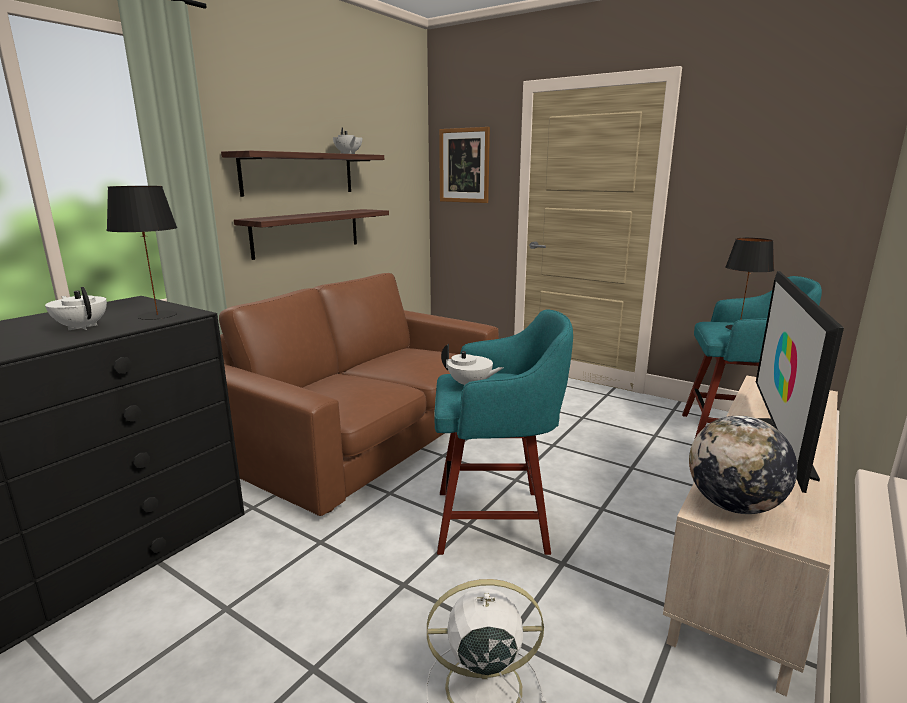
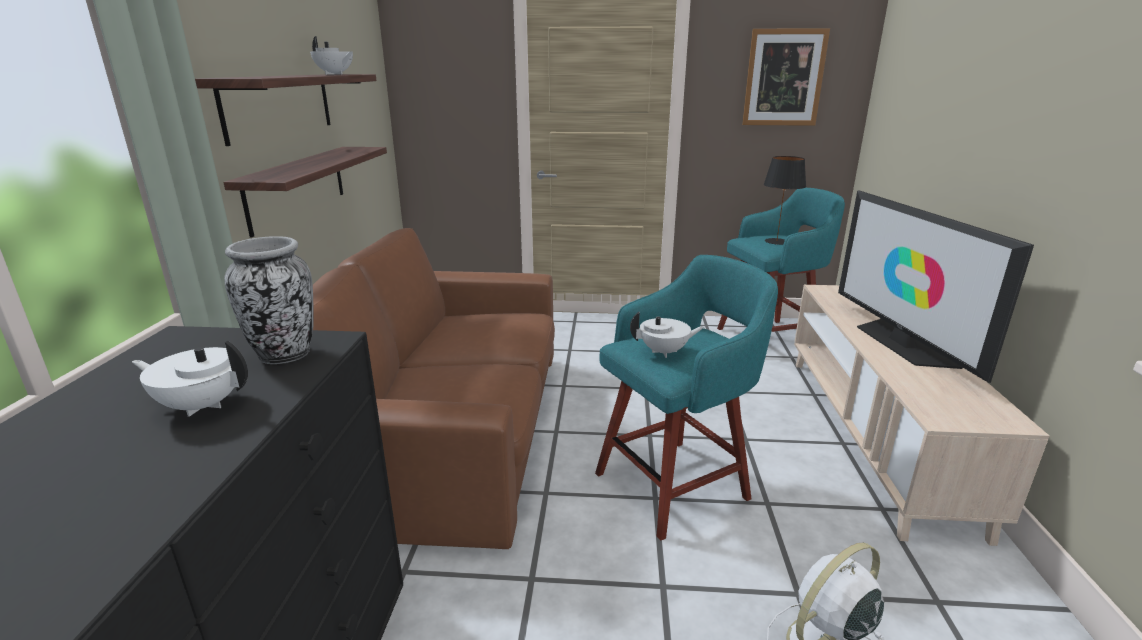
camera: 30 degrees left, 5 degrees up
(156, 315) = (285, 355): black table lamp -> vase
(464, 165) = (440, 83): picture -> picture (784, 78)
(733, 505) = (946, 408): globe -> none

